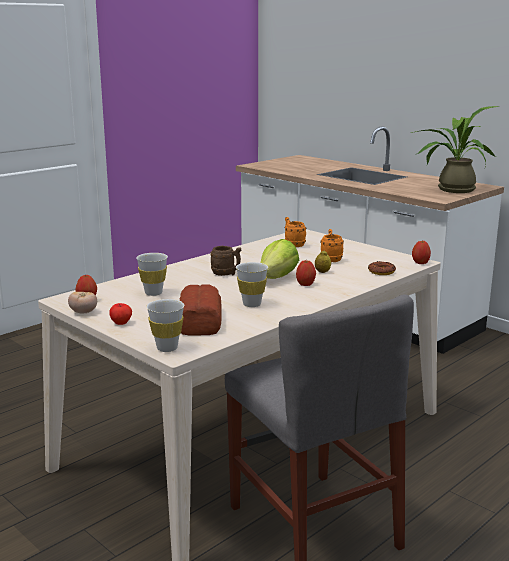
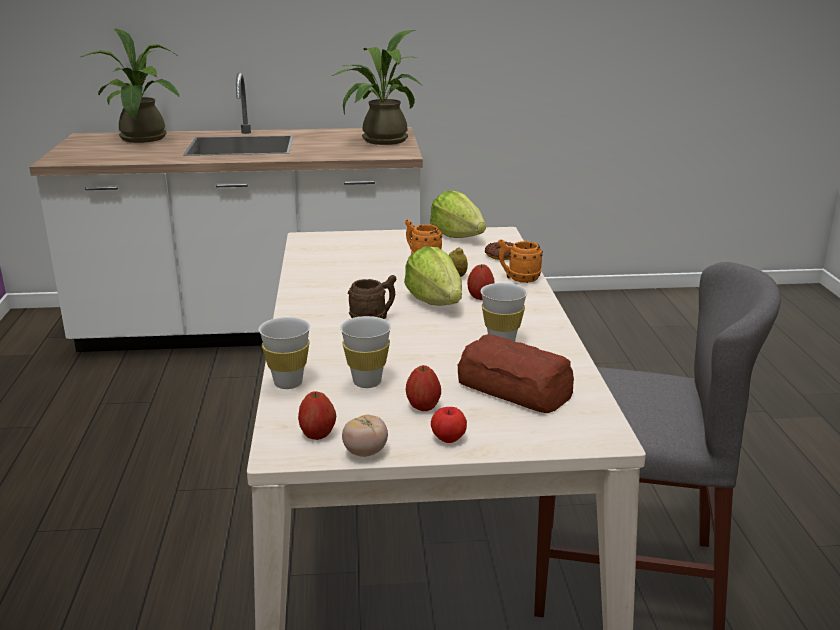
camera: 50 degrees left, 5 degrees up
(167, 348) = (579, 437): white cup -> white cup (288, 383)
(293, 245) = (338, 256): orange mug -> orange mug (518, 278)
(320, 163) = (143, 140): none -> potted plant
(386, 256) = (457, 236): none -> lettuce
(420, 262) = (503, 233): apple -> apple (423, 406)

